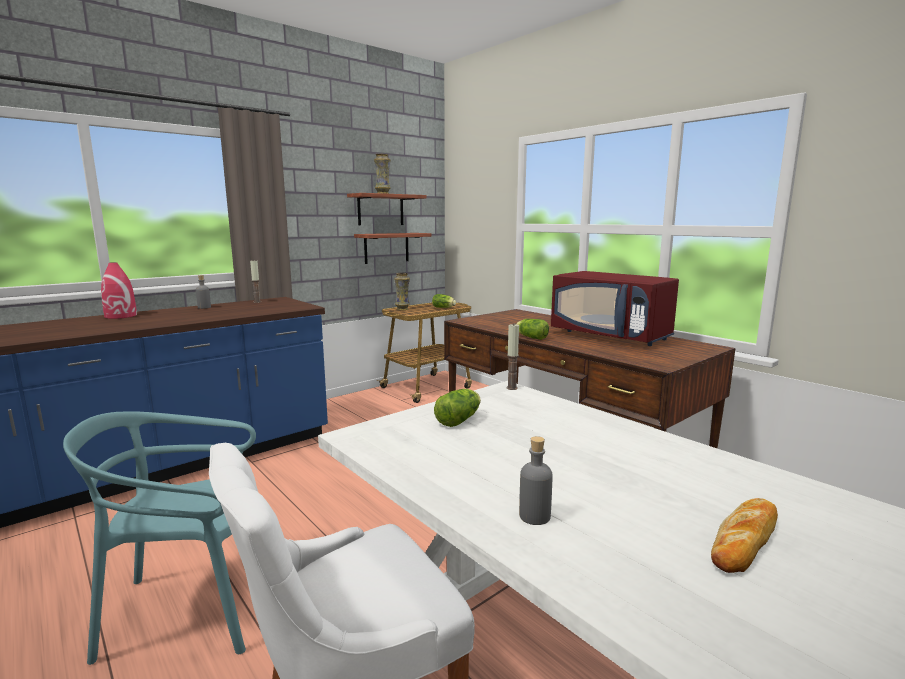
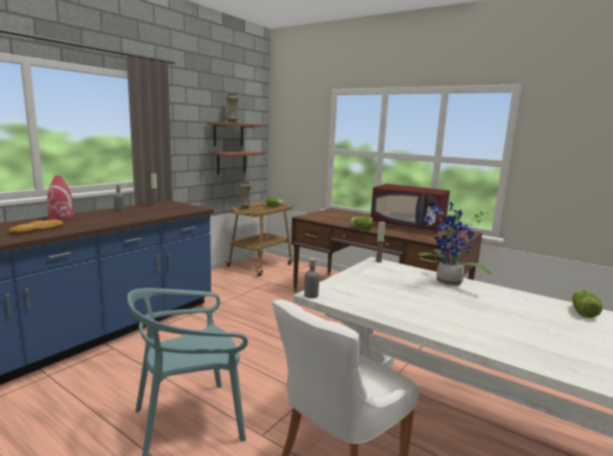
camera: 15 degrees left, 0 degrees up
(460, 419) = (368, 281): lettuce -> lettuce (583, 312)
(534, 516) = (454, 326): grey bottle -> grey bottle (311, 295)
(596, 431) = (447, 283): none -> potted plant
(745, 539) = (553, 328): bread -> bread (38, 230)

